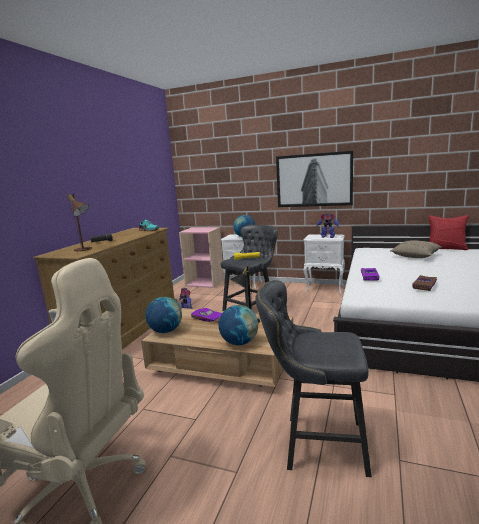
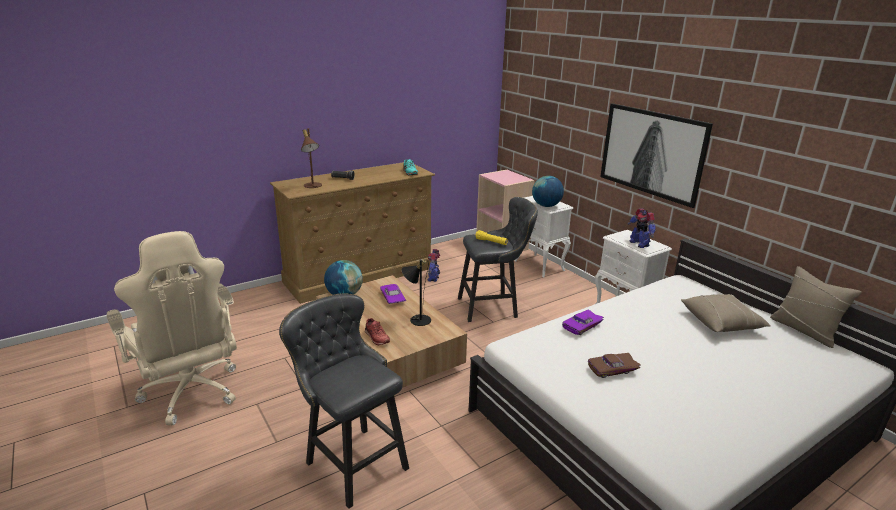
camera: 35 degrees right, 10 degrees up
(239, 342) = (376, 337): globe -> red shoe
(446, 248) = (804, 330): red pillow -> beige pillow

